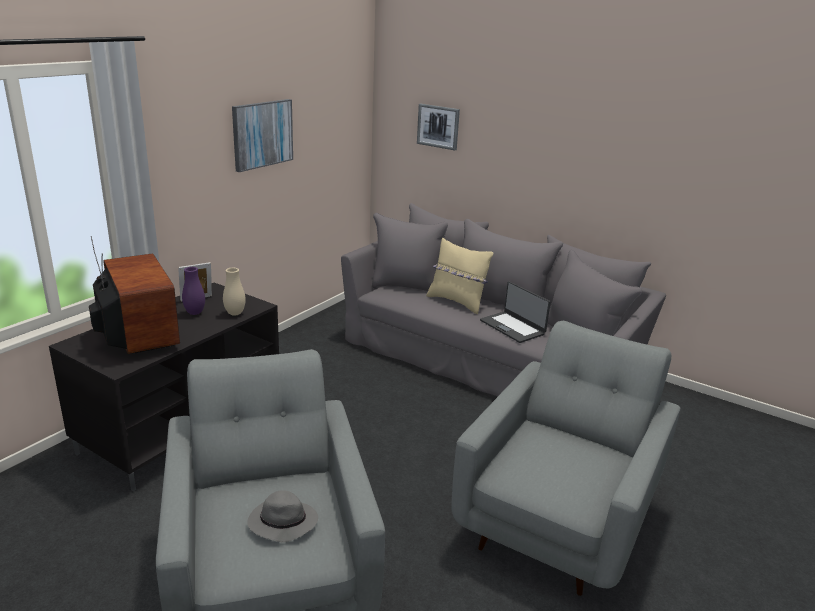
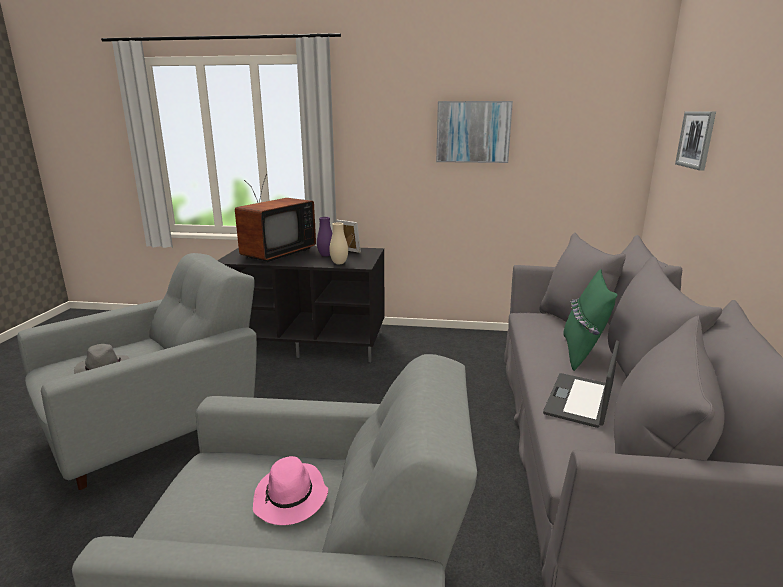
camera: 65 degrees right, 5 degrees down
(457, 302) = (582, 353): beige pillow -> green pillow
(563, 447) = (291, 498): none -> pink hat

